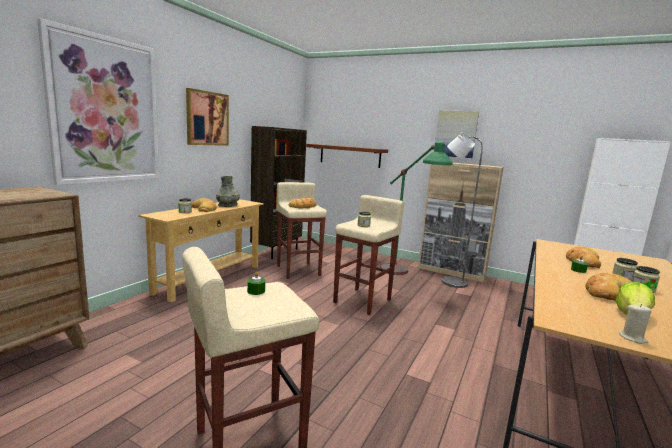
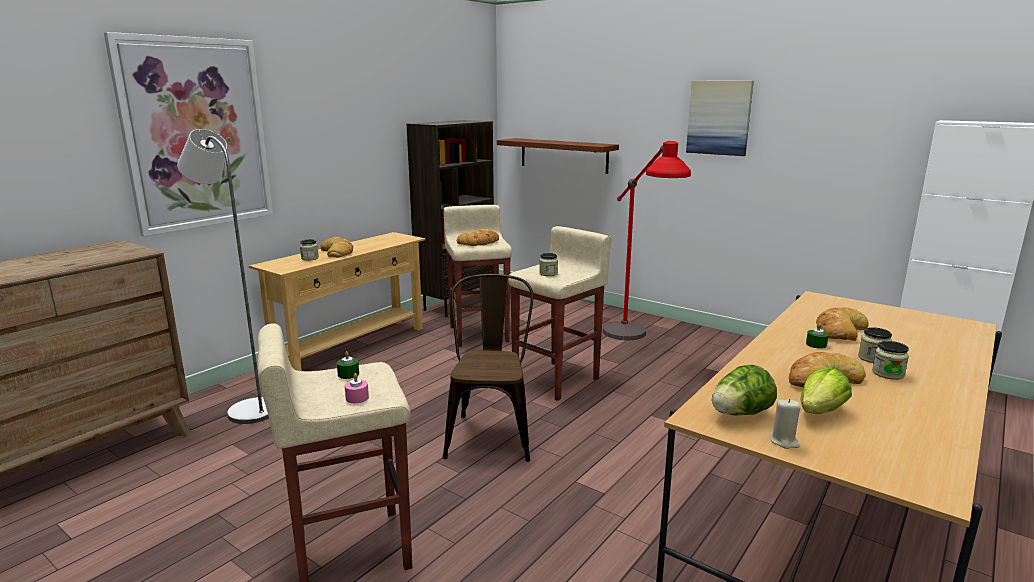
camera: 10 degrees right, 5 degrees up
(207, 118) = (337, 123): picture -> none
(228, 205) = (372, 244): grey vase -> none
(273, 310) = (357, 398): none -> pink candle
(331, 339) = (491, 432): none -> brown chair
(404, 277) = (635, 343): green floor lamp -> red floor lamp
(449, 281) = (704, 351): grey floor lamp -> grey floor lamp (247, 409)
(451, 272) = (716, 335): beige cabinet -> none
(581, 318) = (740, 414): none -> lettuce

